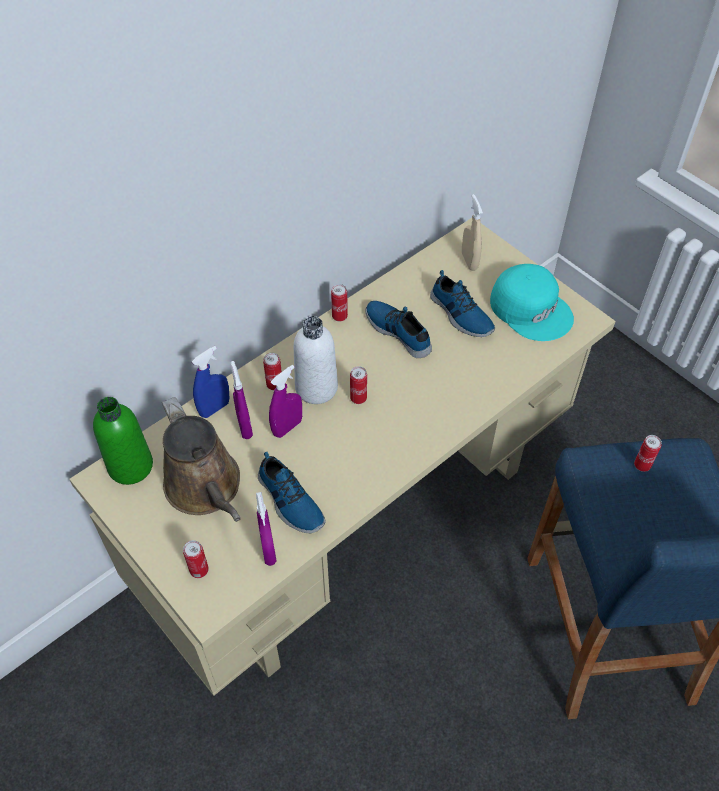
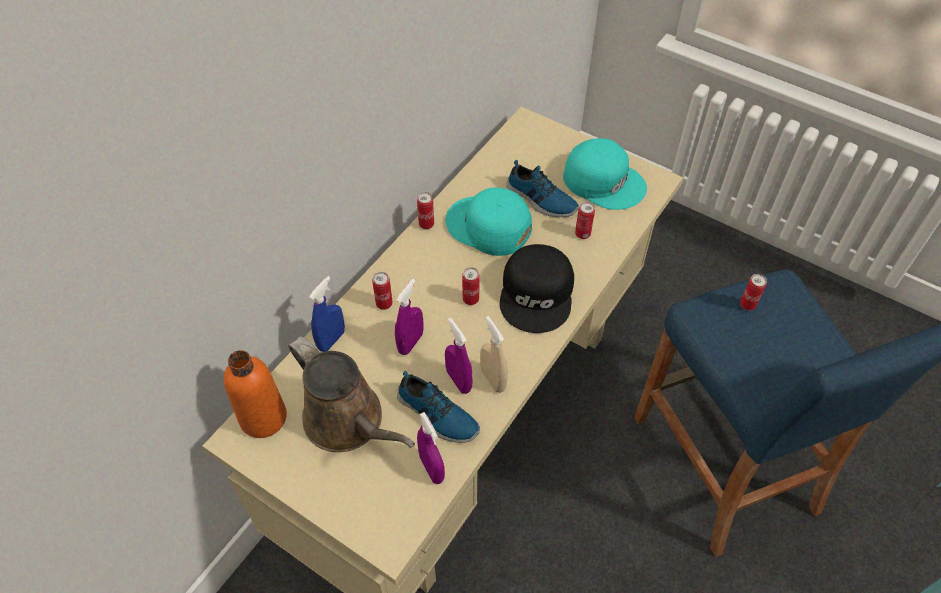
camera: 15 degrees left, 0 degrees up
(130, 466) = (263, 417): green bottle -> orange bottle
(199, 570) = (368, 506): can -> can (582, 234)
(244, 426) = (368, 351): purple spray bottle -> purple spray bottle (458, 381)
(316, 388) = (426, 298): white bottle -> none
(399, 331) = (488, 227): shoe -> turquoise cap
(426, 407) = (538, 294): none -> black cap
(469, 261) = (532, 148): beige spray bottle -> beige spray bottle (493, 379)

